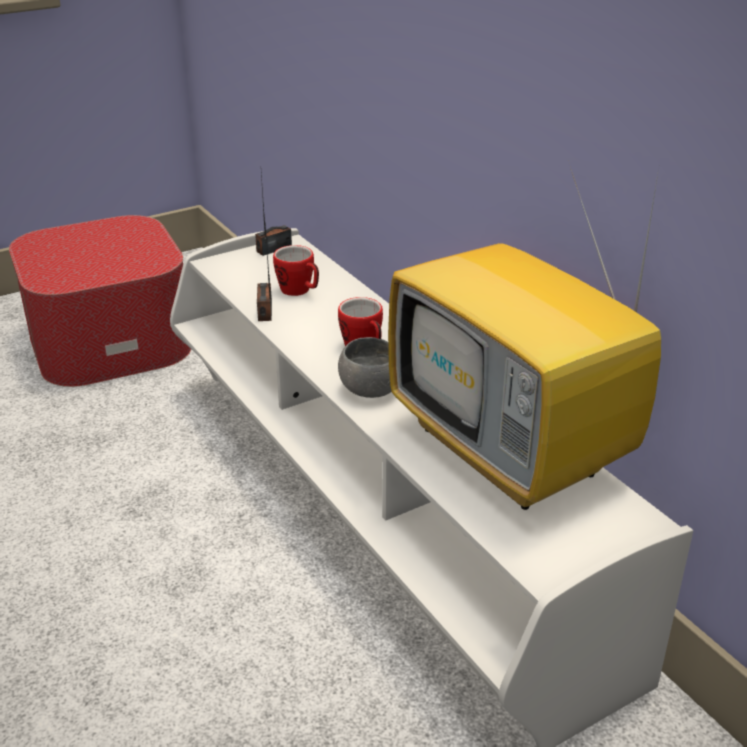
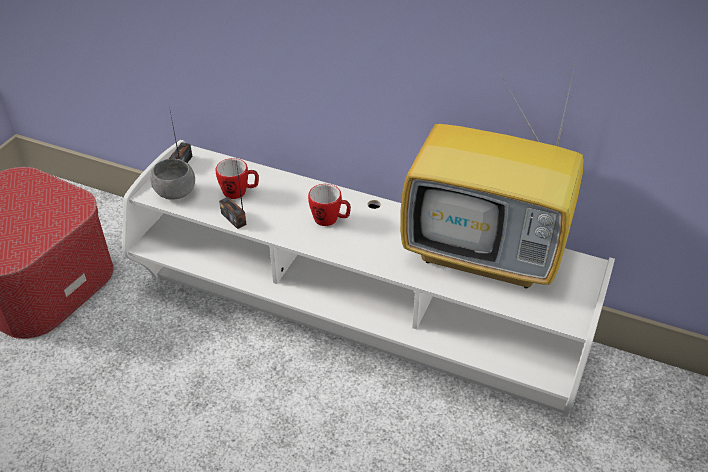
camera: 35 degrees left, 10 degrees up
(370, 390) = (366, 249): grey bowl -> grey bowl (175, 193)

